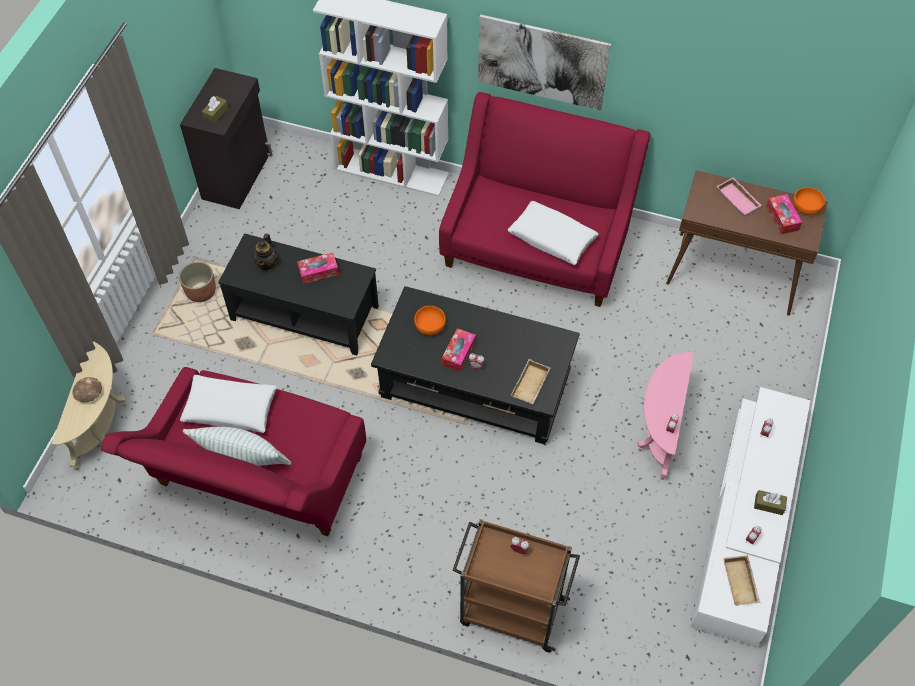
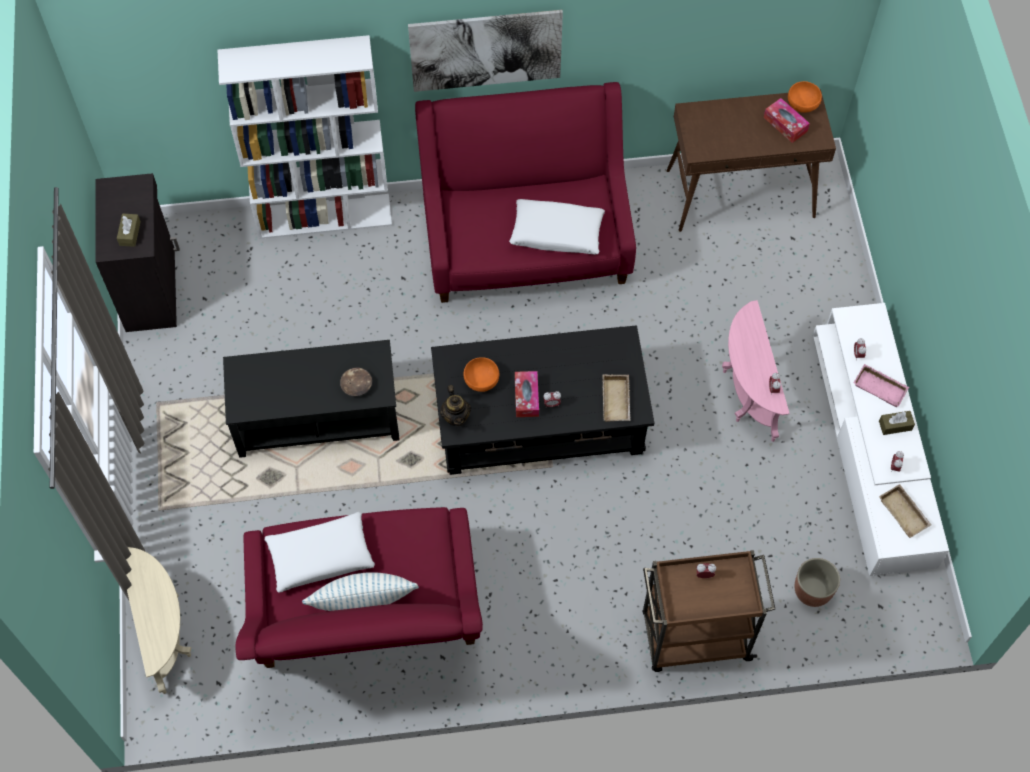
camera: 25 degrees left, 5 degrees up
(89, 393) = (154, 605): brown bowl -> brown bowl (357, 385)
(201, 292) = (188, 439): planter -> planter (812, 591)
(266, 263) = (268, 381): teapot -> teapot (456, 417)
(318, 271) = (330, 368): tissue box -> none
(739, 199) = (734, 120): pink tray -> pink tray (881, 387)

